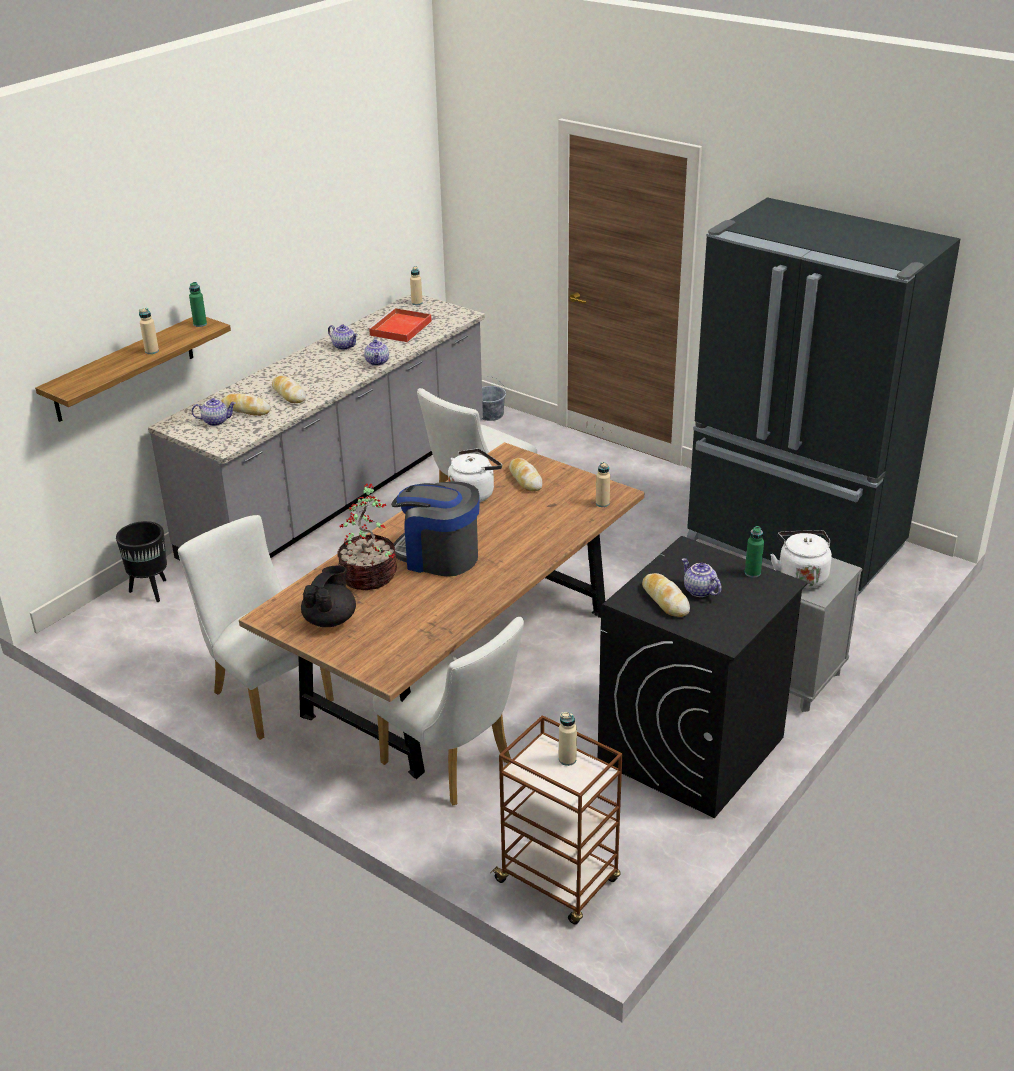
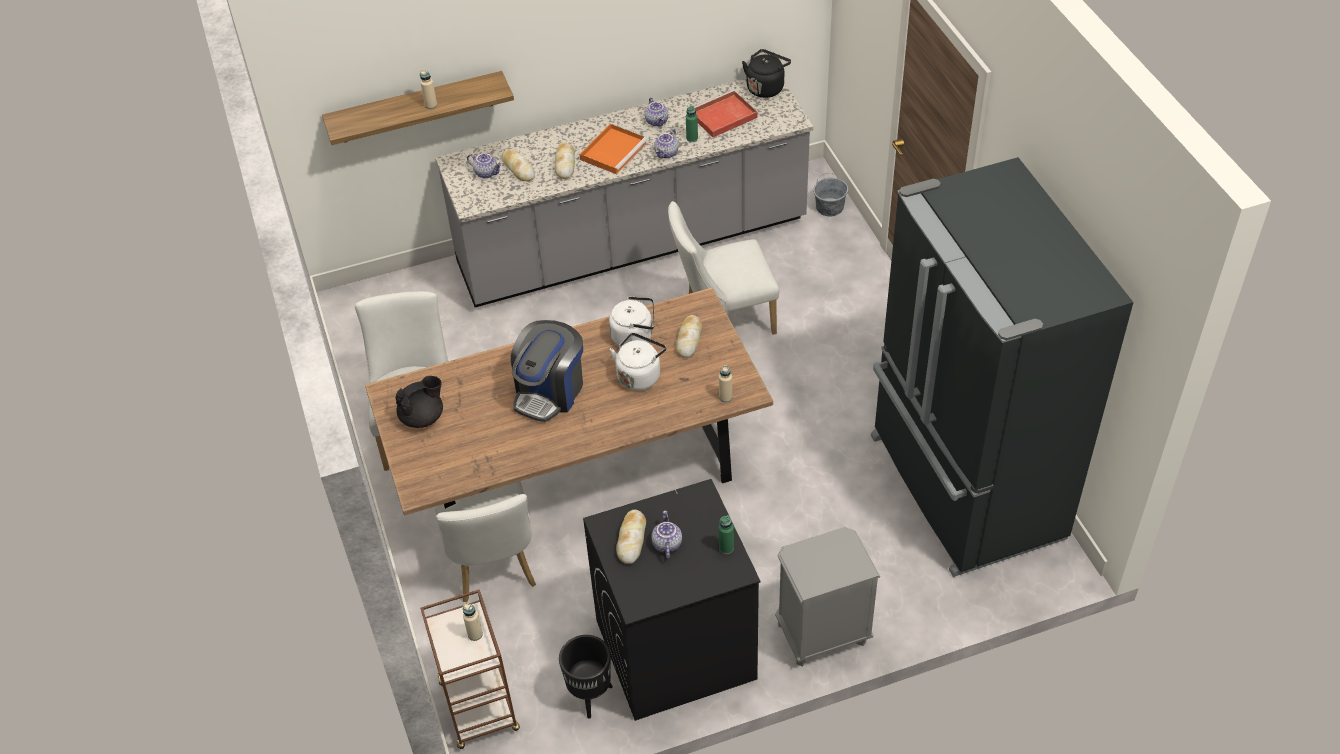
camera: 35 degrees right, 15 degrees up
(150, 591) = (416, 287): black planter -> black planter (590, 696)
(200, 324) = (492, 85): green bottle -> green bottle (692, 138)
(325, 373) = (613, 150): none -> orange tray
(370, 577) = (484, 388): potted plant -> none
(417, 303) = (766, 87): beige bottle -> black kettle
(438, 556) = (550, 391): coffee machine -> coffee machine turned 120 degrees counterclockwise
(801, 576) = (817, 557): white kettle -> white kettle (639, 375)

